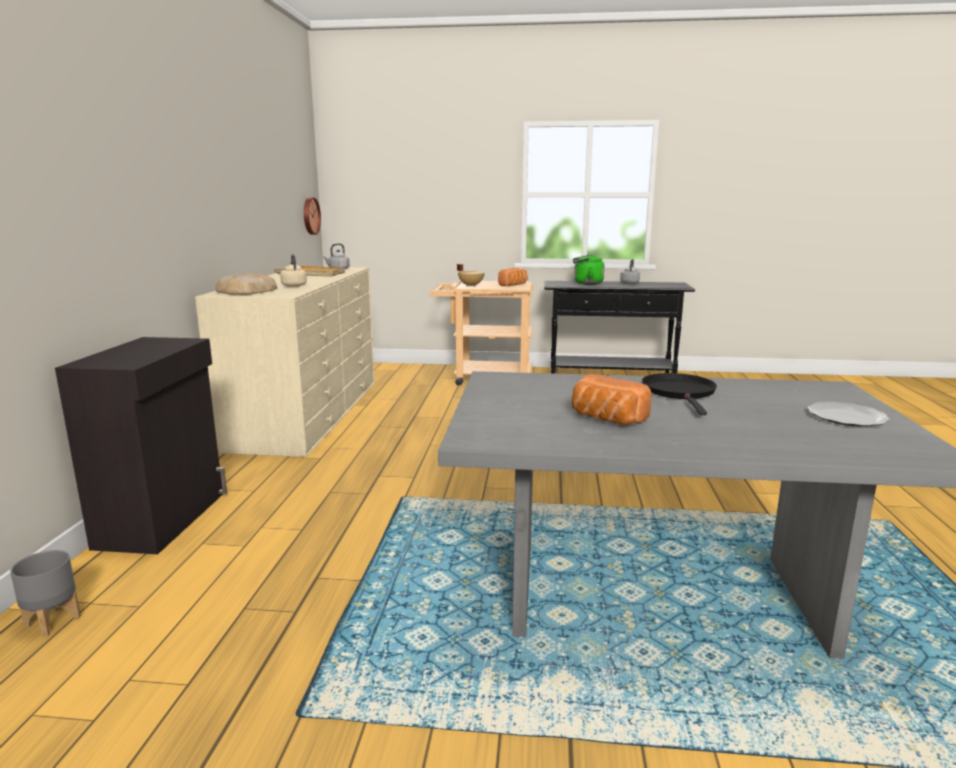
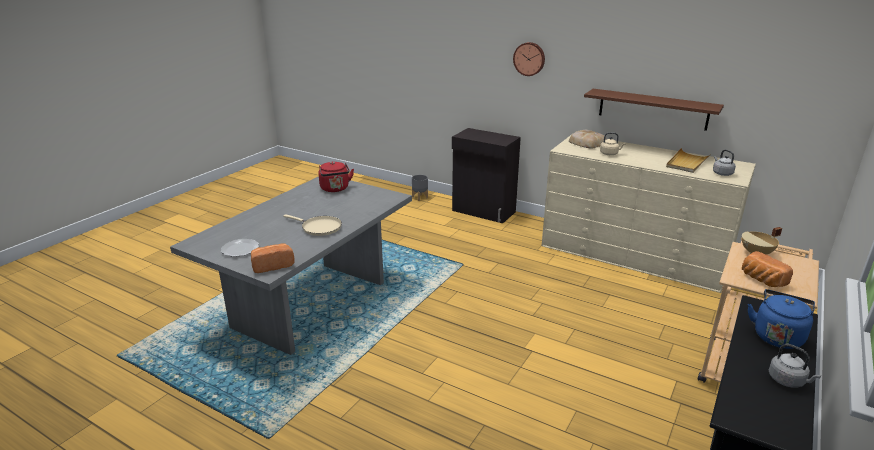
camera: 115 degrees right, 10 degrees up
(241, 230) = (652, 109): none -> brown shelf
(310, 216) = (826, 126): wall clock -> wall clock (529, 59)
(517, 418) = (335, 189): none -> red kettle
(586, 283) = (777, 336): green kettle -> blue kettle
(606, 419) = (312, 202): bread -> bread (272, 265)
(680, 392) = (319, 228): black frying pan -> beige frying pan

